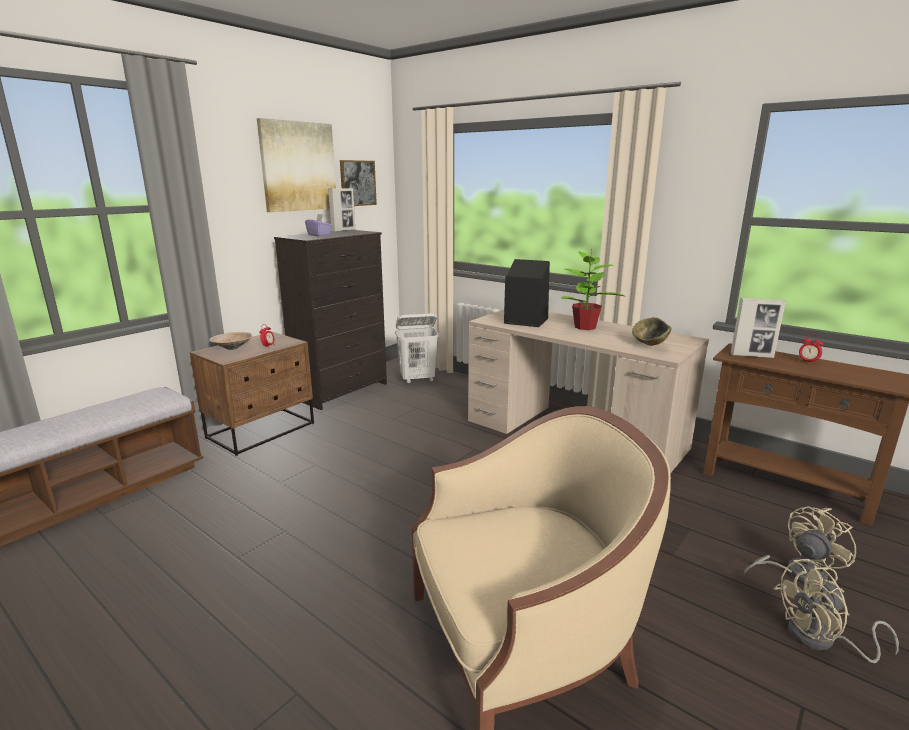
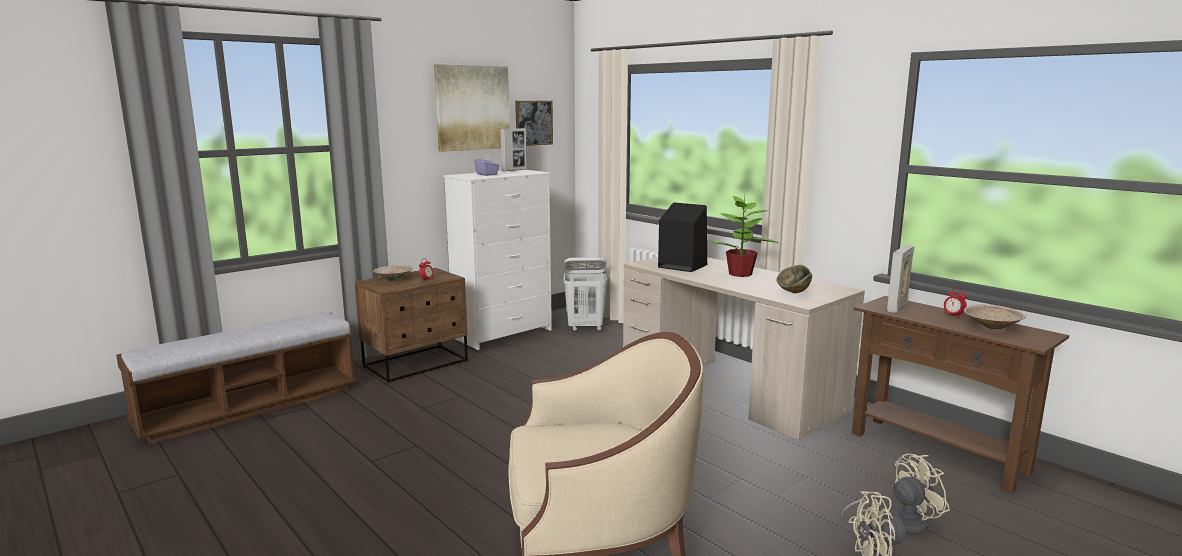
camera: 10 degrees right, 5 degrees down
(342, 391) = (504, 334): black dresser -> white dresser
(752, 356) = (897, 307): picture frame -> picture frame turned 105 degrees clockwise
(852, 372) = (991, 327): none -> beige bowl

